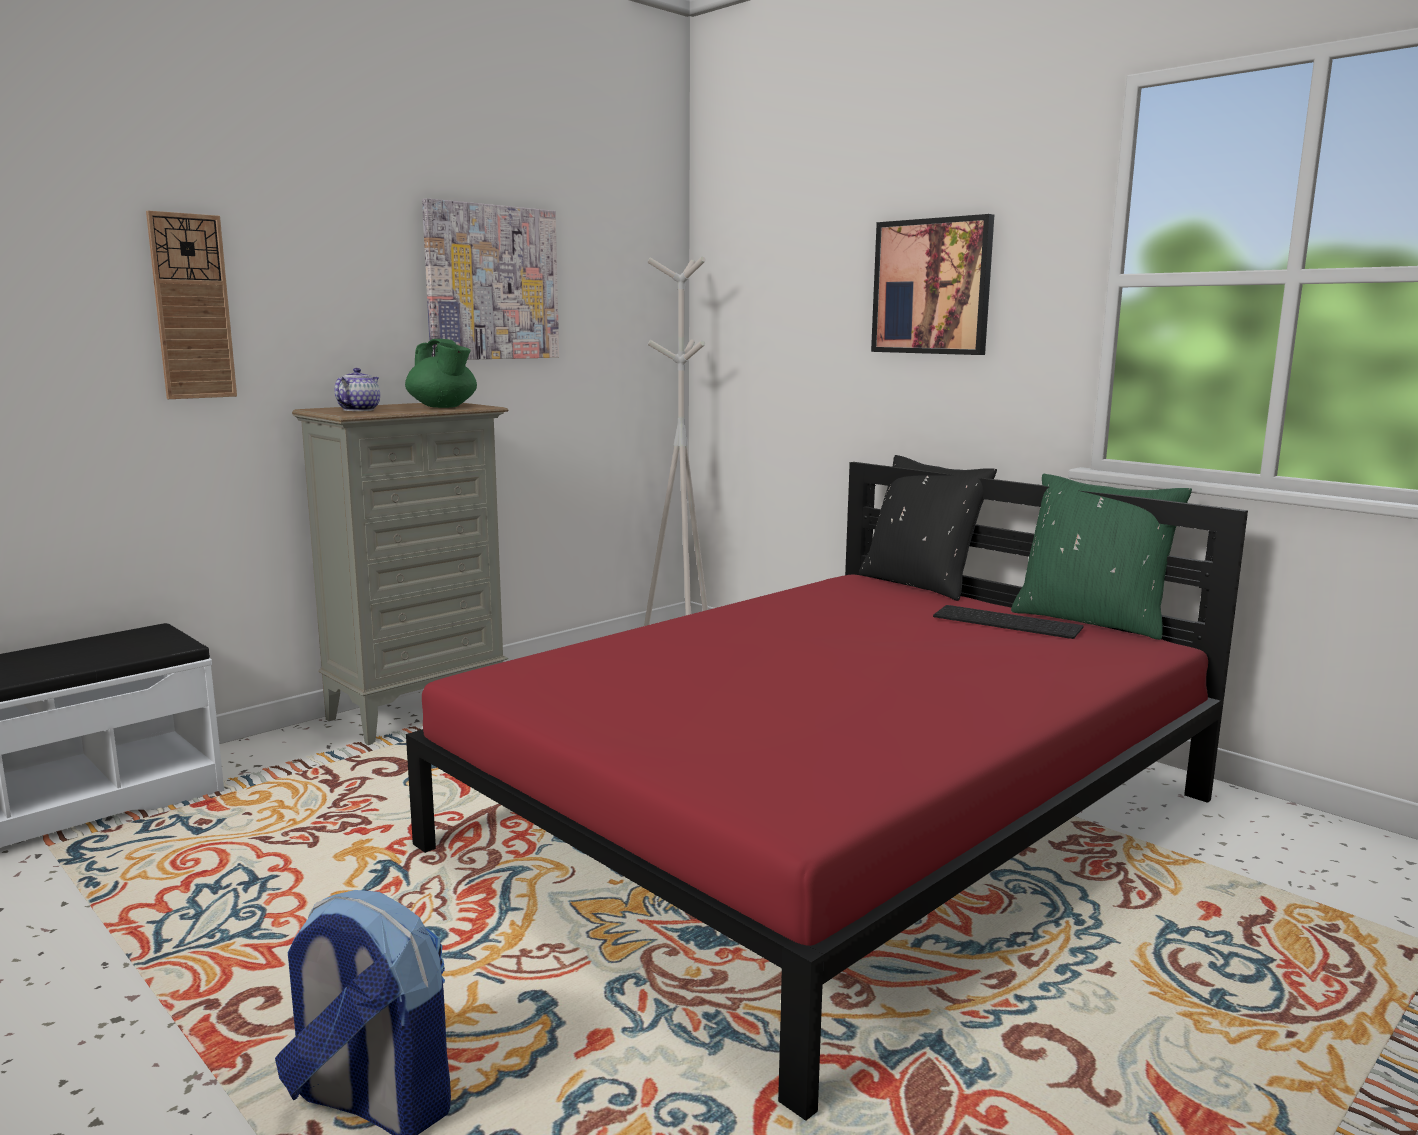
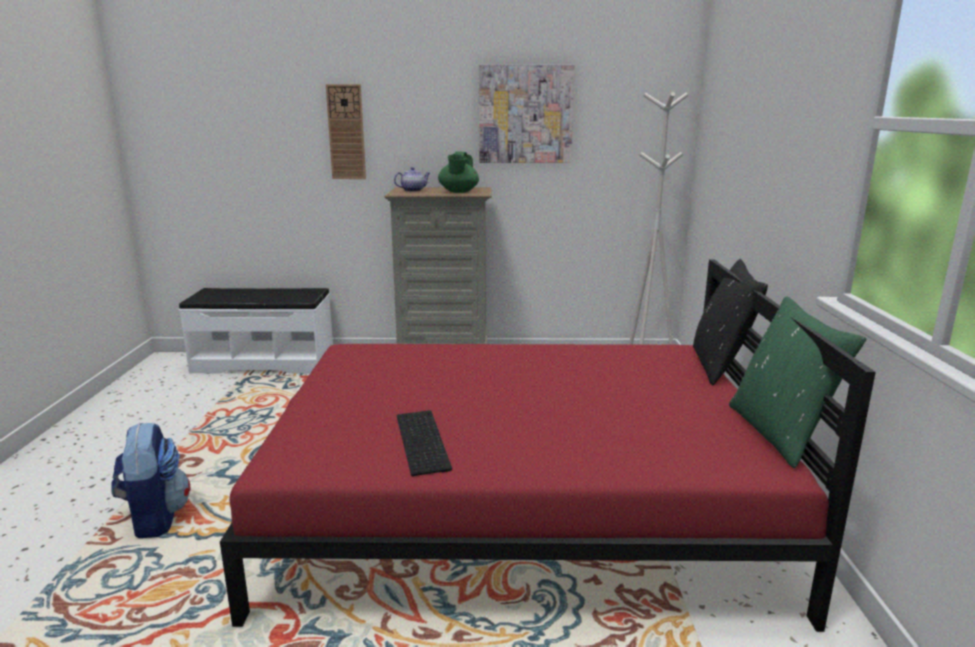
camera: 45 degrees right, 5 degrees up
(932, 287) = (784, 120): picture -> none
(1009, 622) = (699, 412): keyboard -> keyboard (424, 441)

